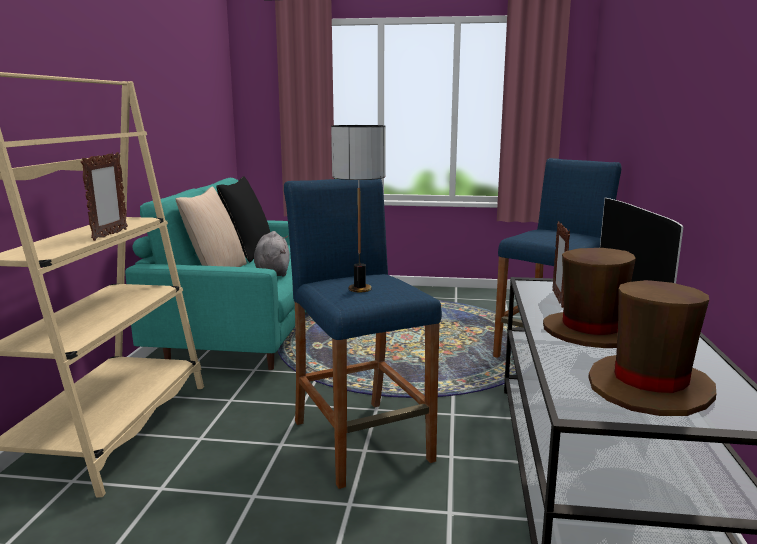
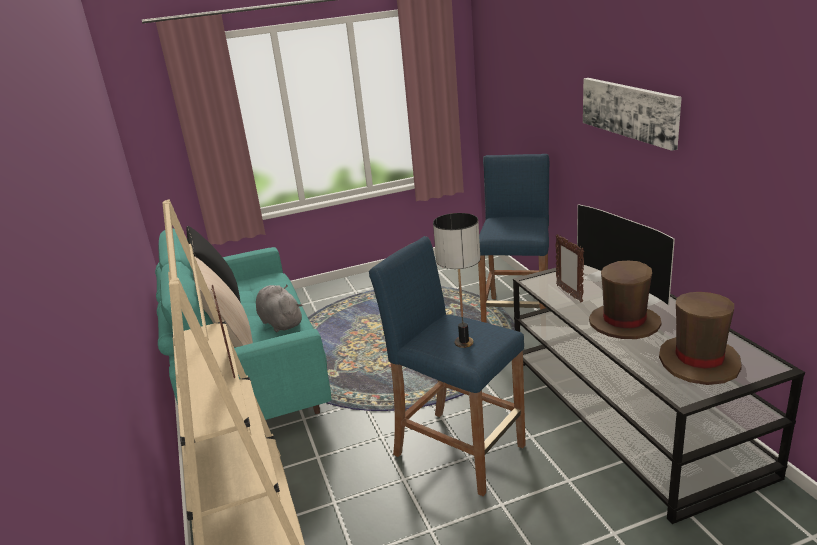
camera: 25 degrees left, 10 degrees up
(688, 78) = (629, 110): none -> picture

